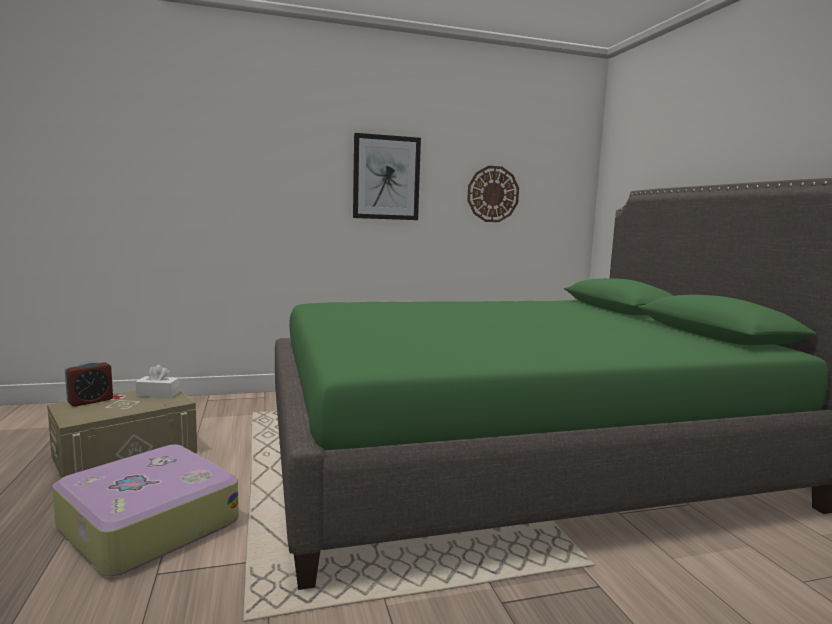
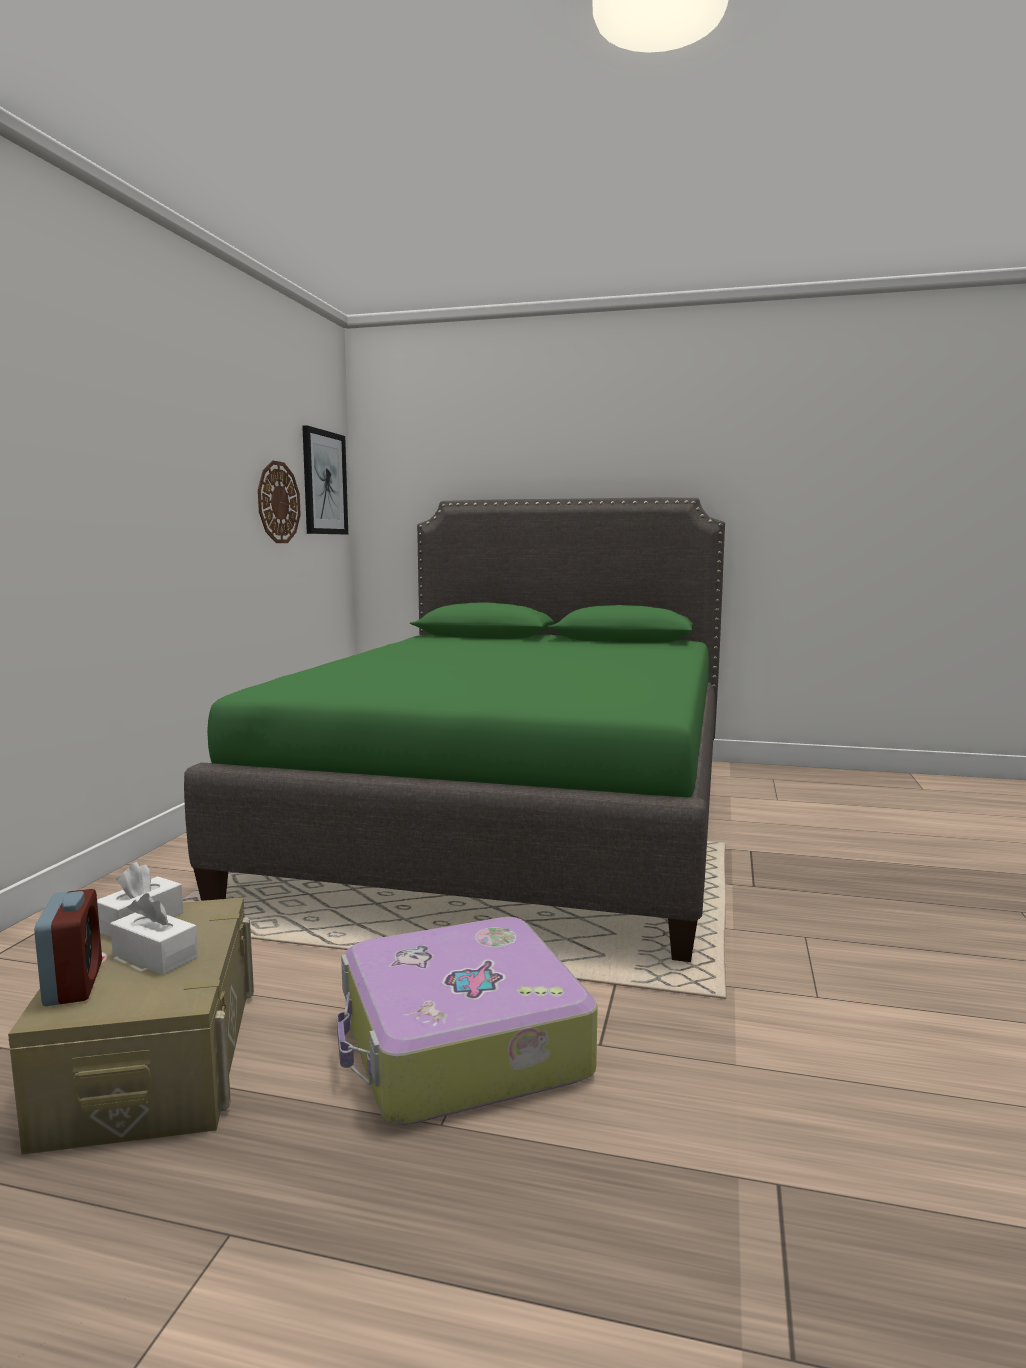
camera: 60 degrees left, 0 degrees up
(120, 405) = (155, 956): none -> white tissue box
(386, 178) = (177, 475): picture -> picture (324, 483)

